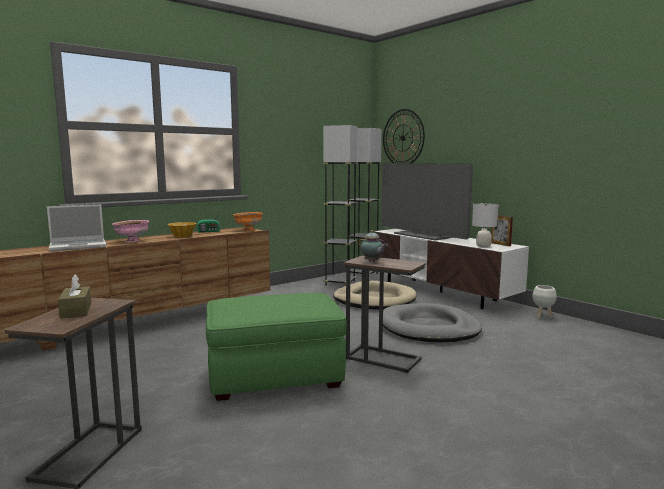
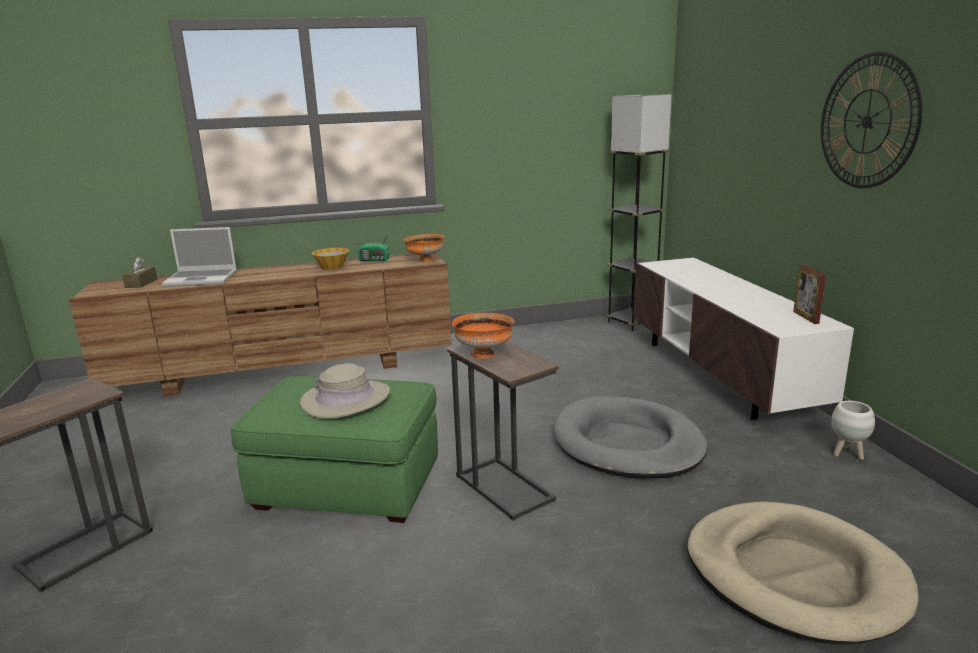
camera: 25 degrees right, 10 degrees up
(76, 310) = (51, 402): brown tissue box -> brown tissue box (141, 283)
(132, 241) = (265, 274): pink bowl -> none
(283, 302) = (346, 399): none -> beige hat
(340, 283) = (582, 336): grey floor lamp -> none
(372, 262) = (483, 354): teapot -> orange bowl
(374, 300) = (600, 375): beige dog bed -> beige dog bed (794, 575)
(403, 138) = (706, 109): wall clock -> wall clock (867, 121)
(423, 235) = (702, 281): television -> none
(483, 246) = (765, 320): grey table lamp -> none

